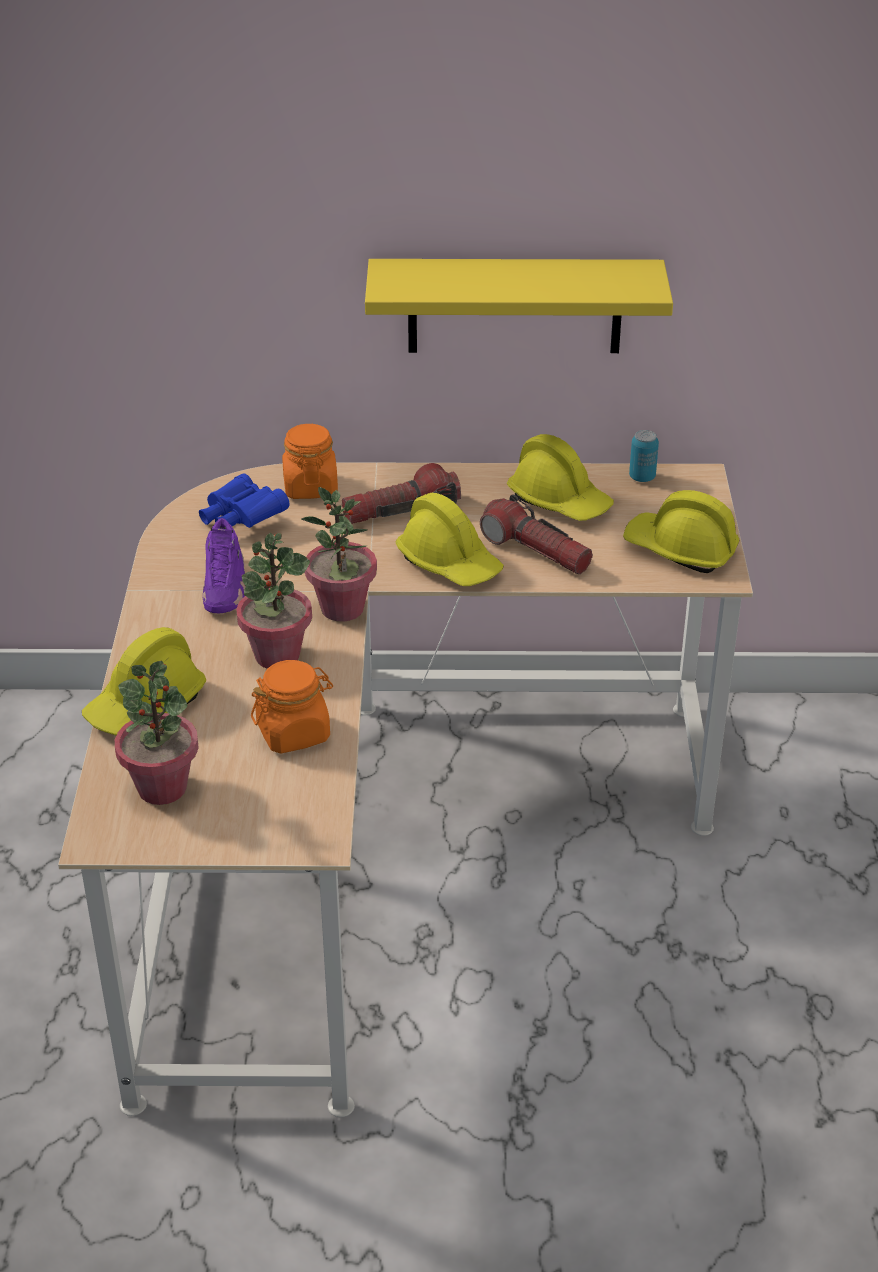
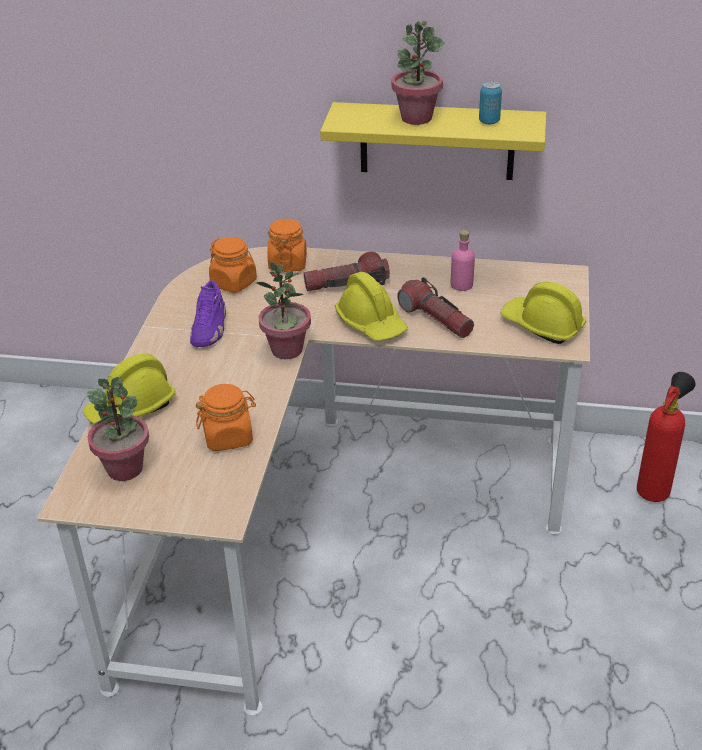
camera: 10 degrees right, 0 degrees up
(241, 519) = (234, 283): blue binoculars -> orange jar
(277, 655) = (232, 380): potted plant -> potted plant (416, 118)
(560, 501) = (461, 285): yellow hard hat -> pink bottle
(642, 477) = (525, 272): can -> can (489, 121)
(827, 762) = (655, 489): none -> fire extinguisher

